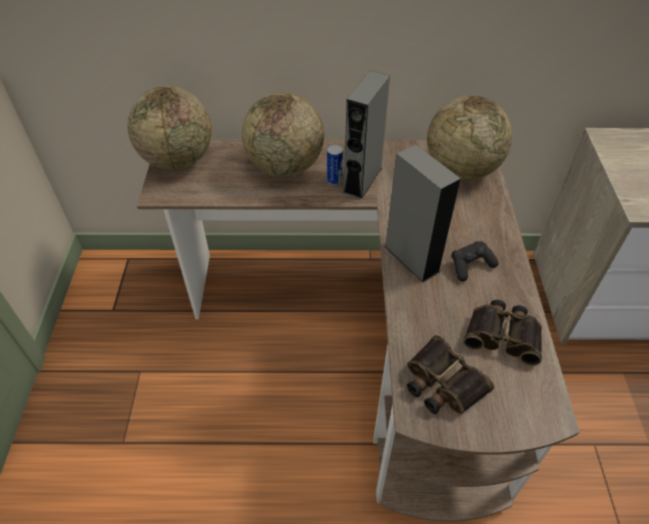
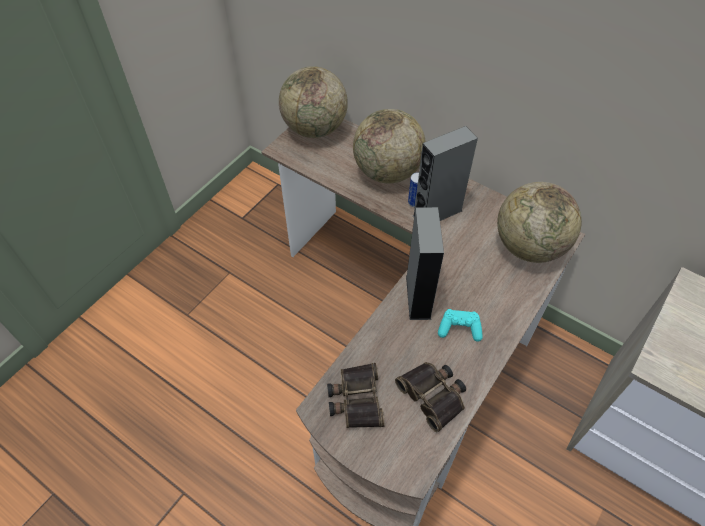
camera: 35 degrees right, 5 degrees up
(470, 265) = (459, 329): black game controller -> turquoise game controller

